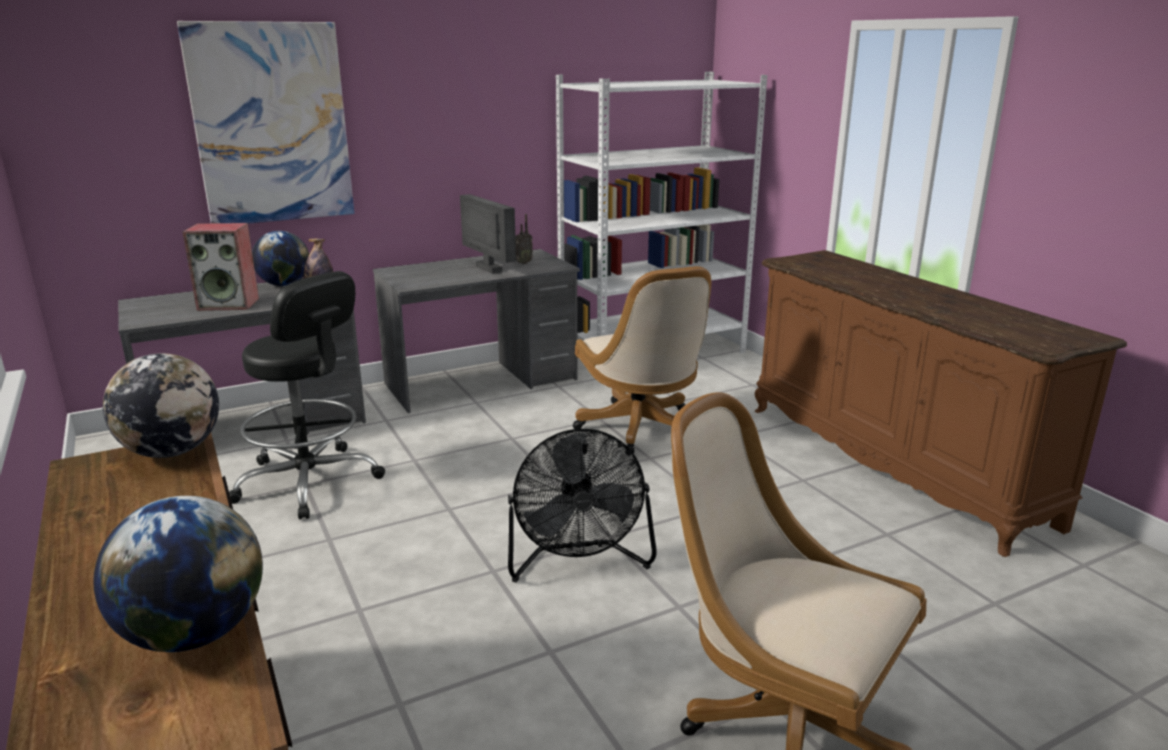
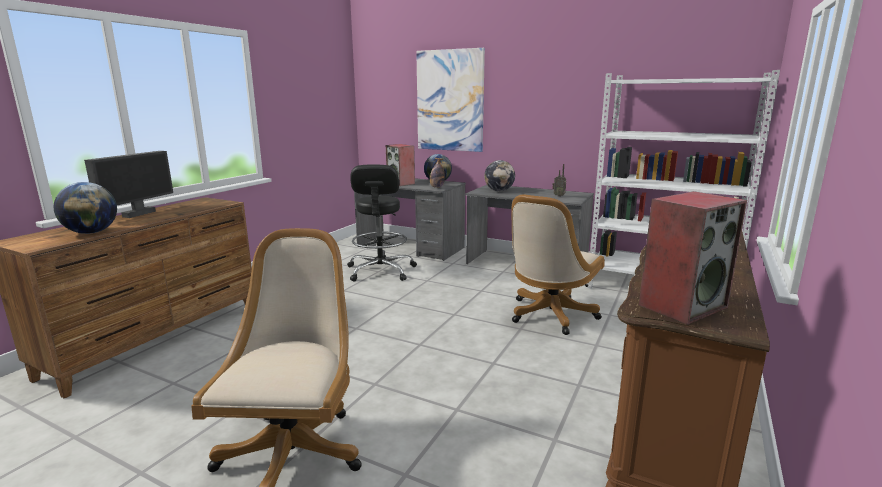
camera: 55 degrees right, 5 degrees down
(172, 452) = (221, 203): globe -> globe (499, 191)
(487, 269) = (532, 194): monitor -> monitor (138, 214)
(572, 559) = (387, 342): black fan -> none
(1041, 335) = (682, 306): none -> speaker

